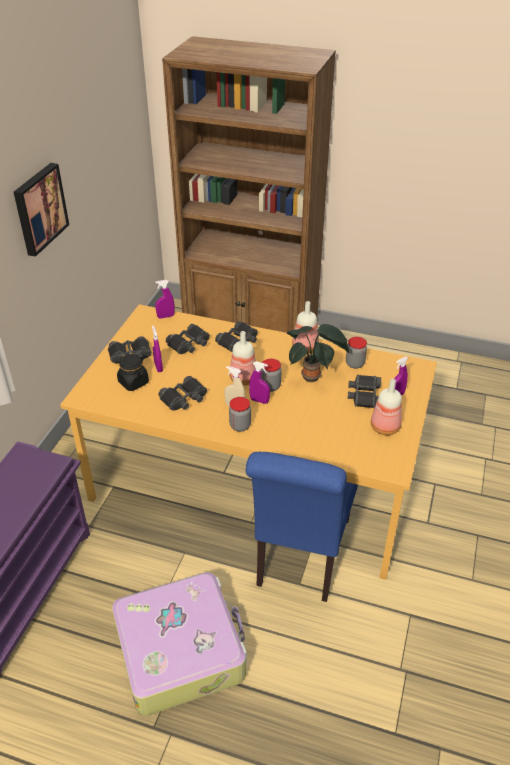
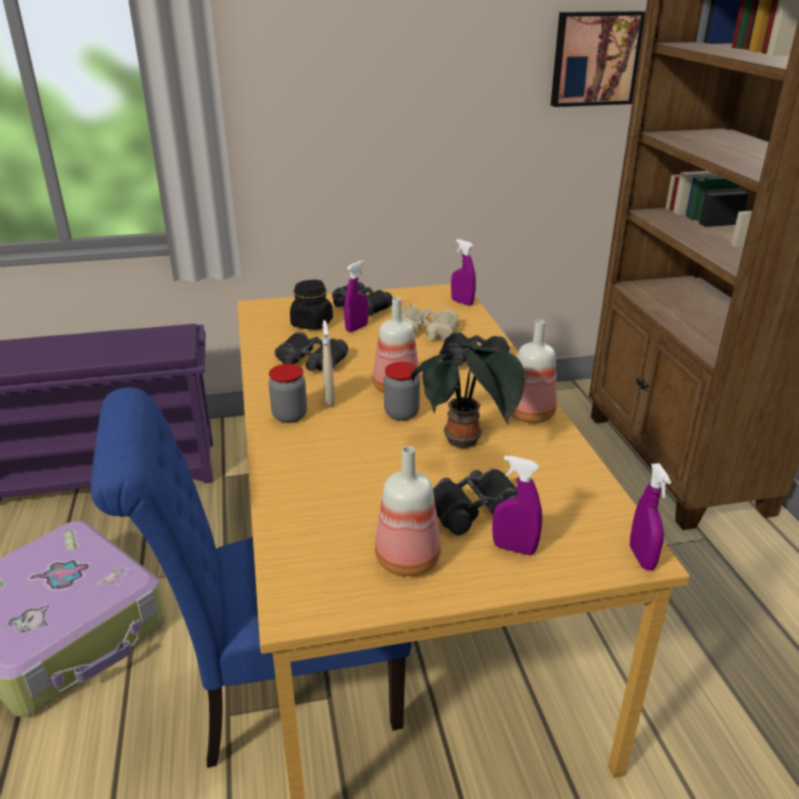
camera: 60 degrees right, 10 degrees down
(39, 208) = (387, 95): picture -> picture (594, 58)
(189, 344) = (425, 332): black binoculars -> beige binoculars
(259, 400) = (359, 414): purple spray bottle -> purple spray bottle (641, 558)
(355, 364) = (550, 473): jar -> none

